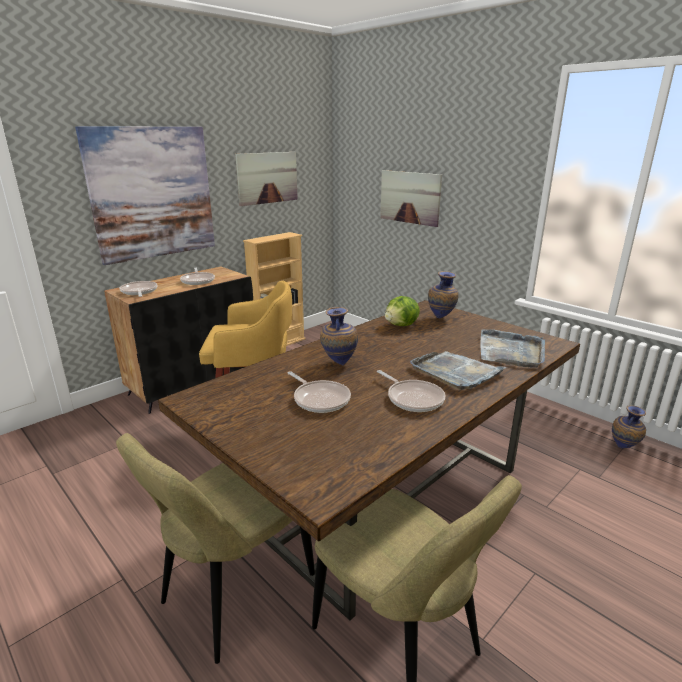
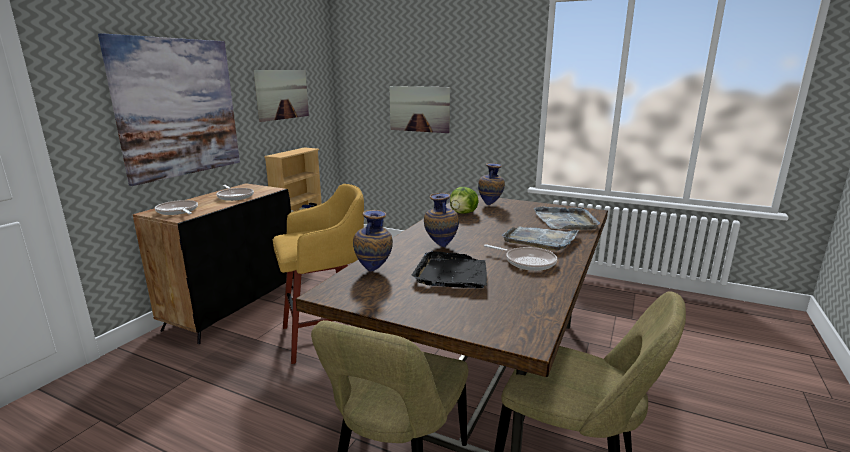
camera: 20 degrees left, 5 degrees down
(320, 399) = (452, 274): frying pan -> black tray
(623, 449) = (635, 295): vase -> vase (374, 271)

